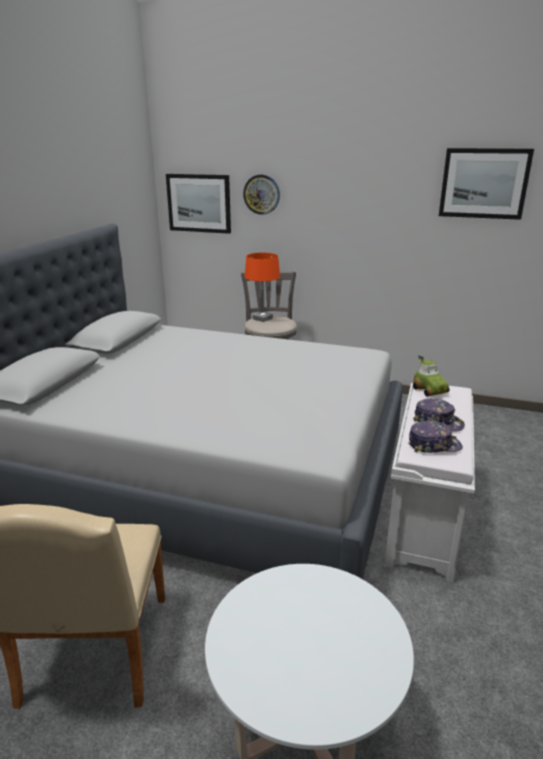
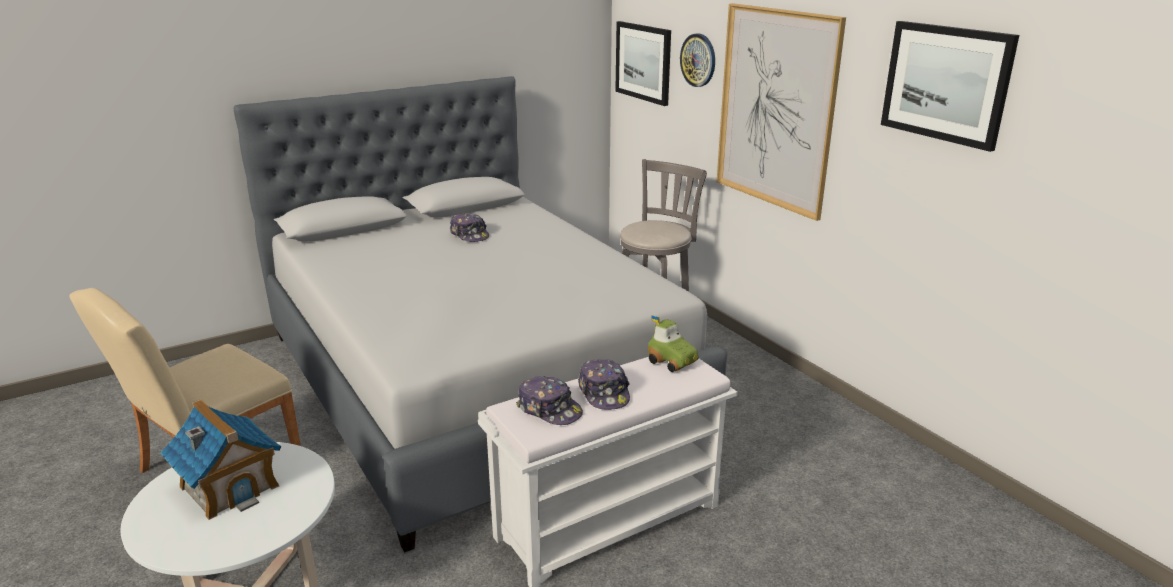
camera: 40 degrees right, 0 degrees up
(166, 357) = (469, 235): none -> cap
(262, 319) = (651, 224): orange table lamp -> none
(287, 630) = (229, 486): none -> toy house
(342, 219) = (775, 109): none -> picture
(430, 390) = (673, 361): toy car -> toy car turned 60 degrees counterclockwise

